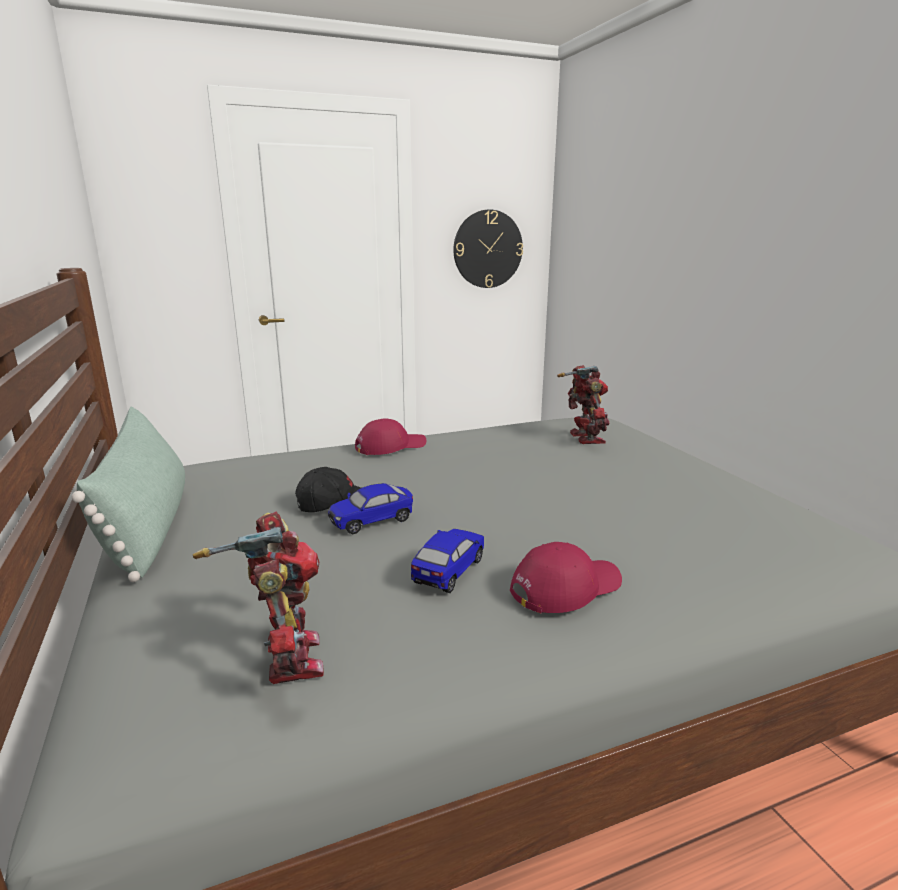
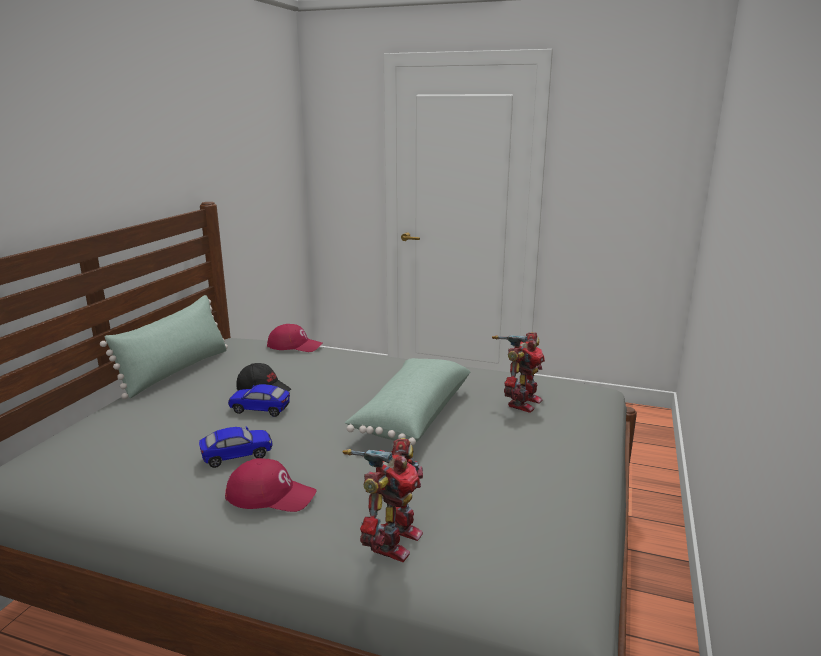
camera: 40 degrees right, 0 degrees up
(287, 659) = (104, 463): toy robot -> toy robot (392, 541)
(390, 446) = (370, 362): red cap -> red cap (295, 345)
(487, 249) = (625, 191): wall clock -> none
(529, 474) = (411, 415): none -> green pillow

